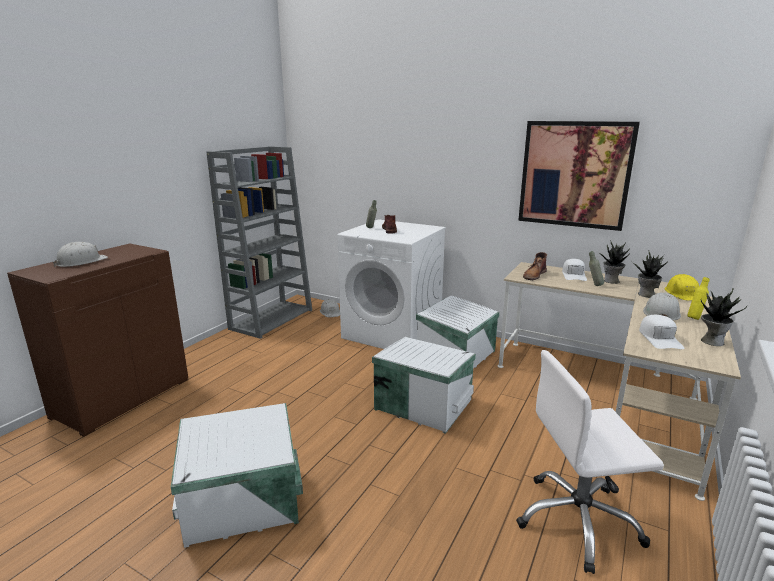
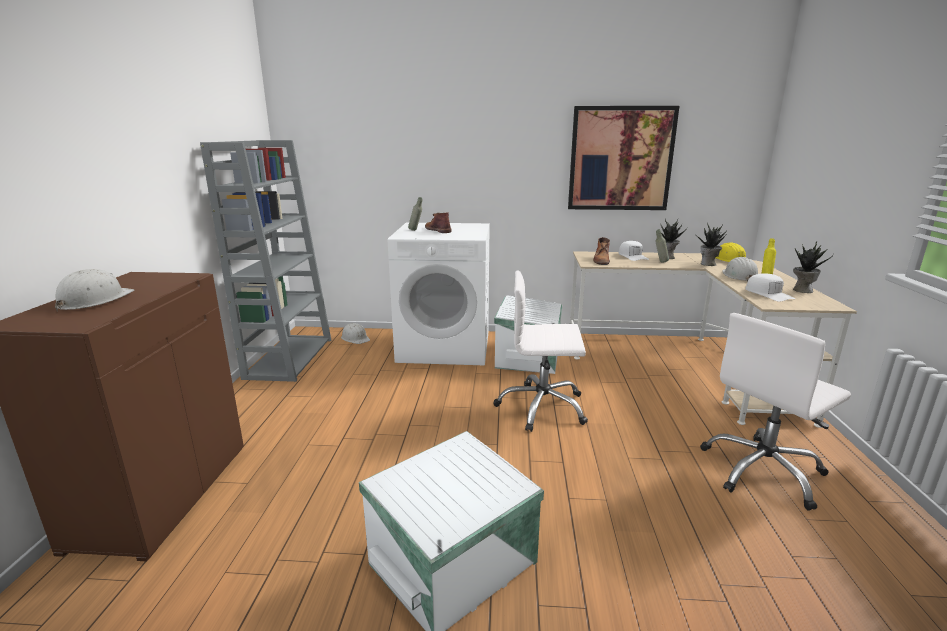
camera: 25 degrees left, 0 degrees up
(423, 403) = (542, 407): white storage box -> white office chair

